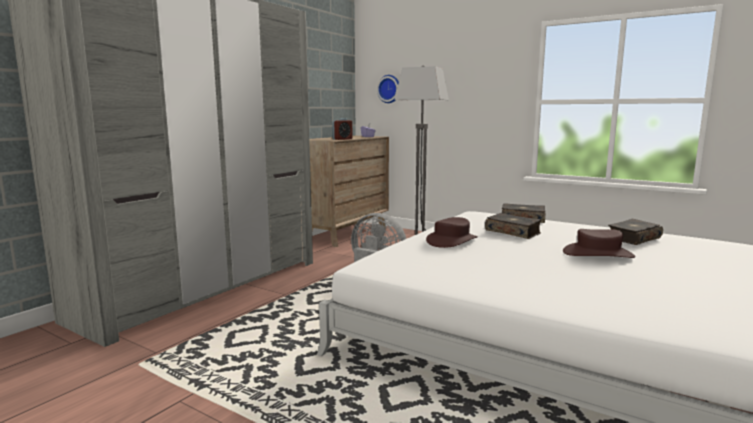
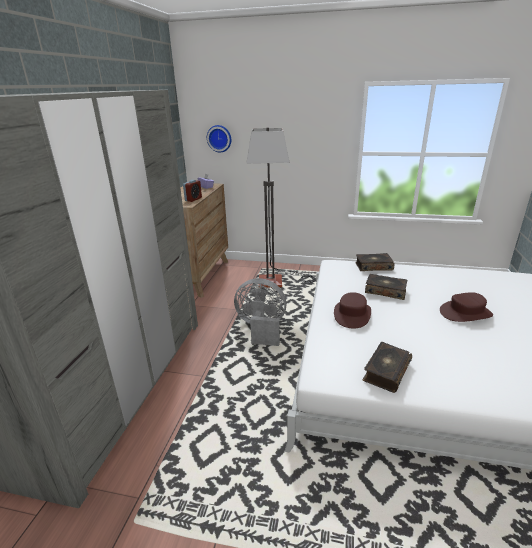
camera: 20 degrees left, 15 degrees up
(633, 238) = (466, 283): book -> book (386, 372)

